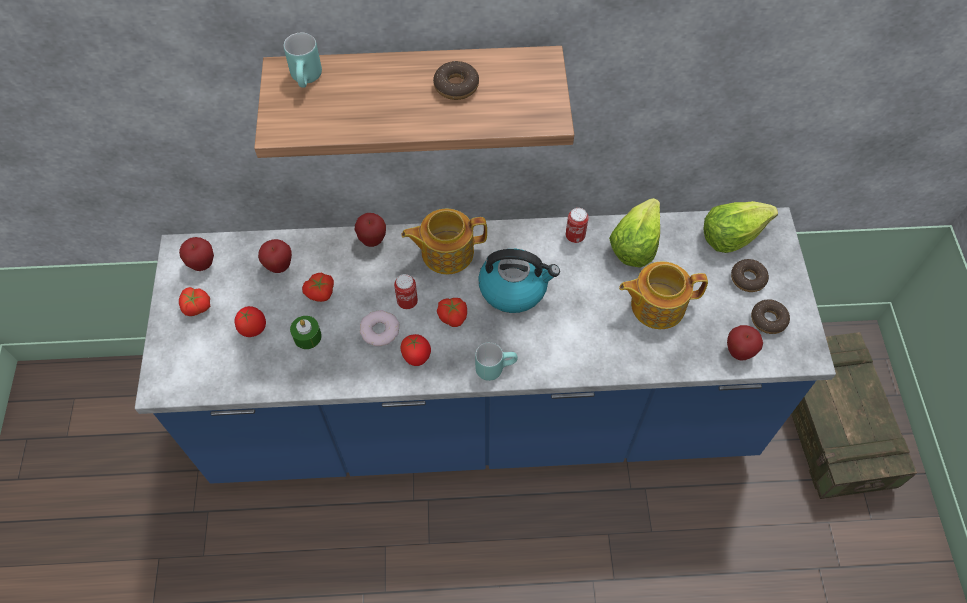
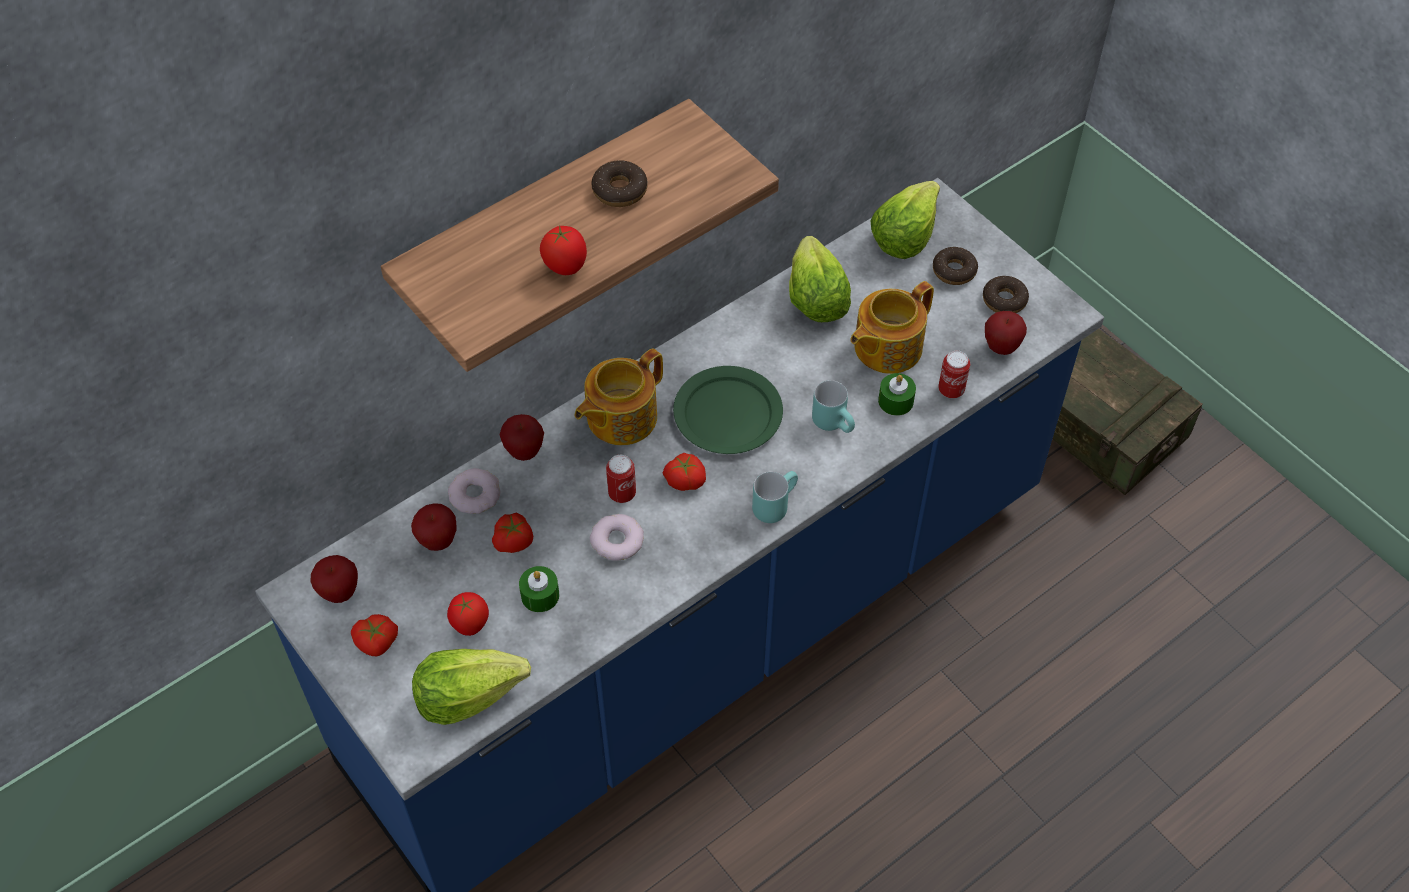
camera: 35 degrees left, 5 degrees down
(218, 372) = (468, 694): none -> lettuce
(308, 79) = (456, 262): turquoise mug -> turquoise mug (835, 423)
(322, 250) = (475, 494): none -> donut
(417, 357) = (682, 544): tomato -> tomato (566, 268)
(514, 288) = (727, 413): kettle -> green plate
(575, 236) = (746, 324): can -> can (951, 390)
(633, 346) = (895, 401): none -> green candle

